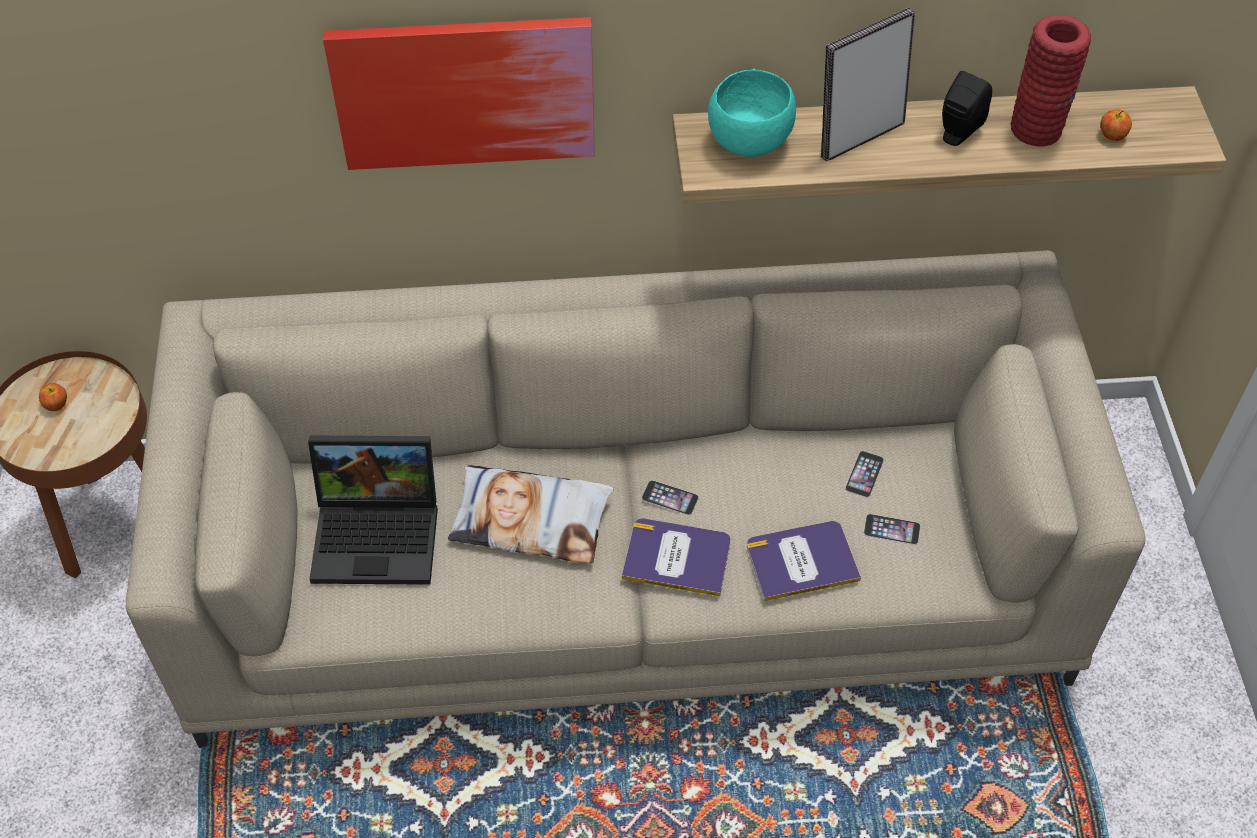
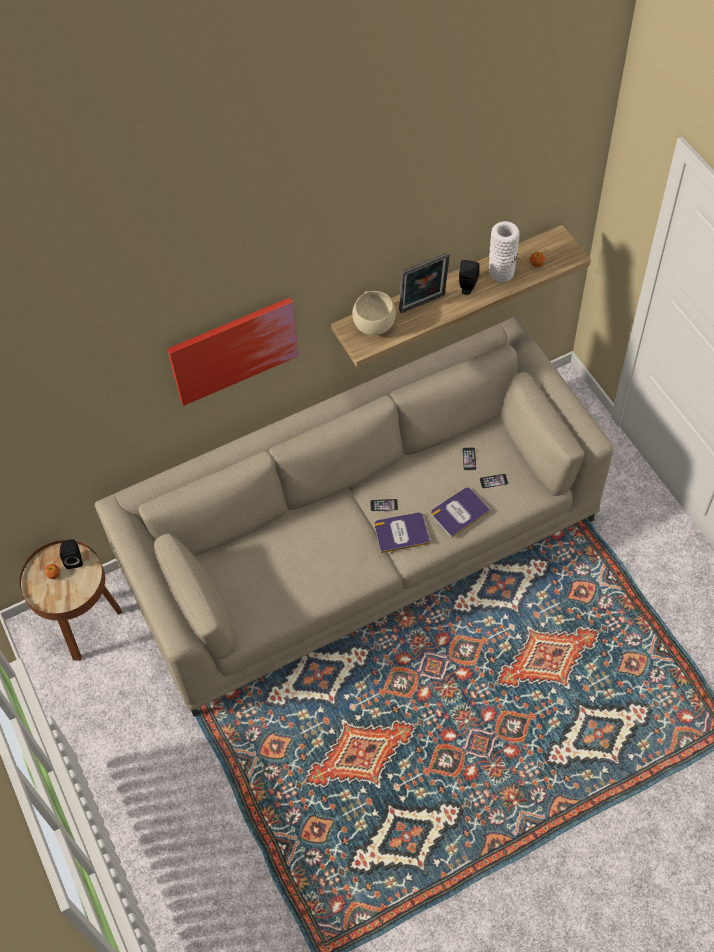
camera: 20 degrees left, 5 degrees up
(102, 392) = (74, 559): none -> black speaker
(380, 533) = (254, 576): laptop -> none
(531, 519) = (323, 541): pillow -> none
(749, 142) = (374, 326): turquoise bowl -> beige bowl
(858, 136) = (423, 305): picture frame -> picture frame turned 150 degrees counterclockwise
(1036, 128) = (501, 272): red vase -> white vase

